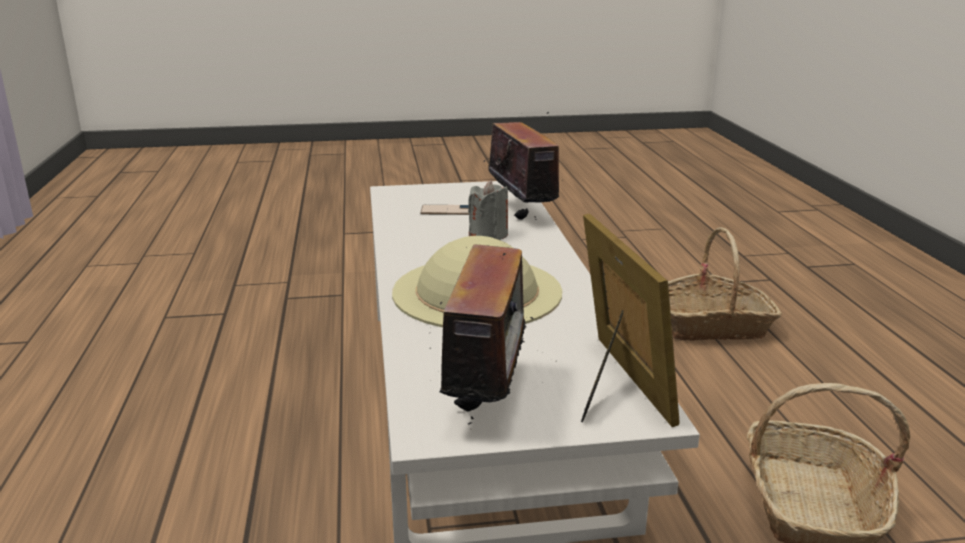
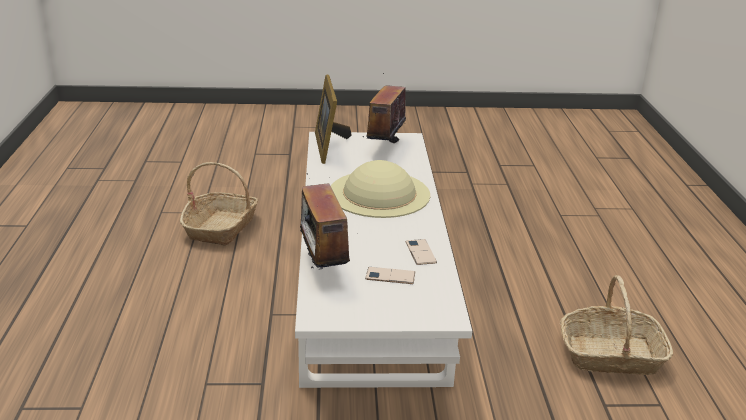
camera: 175 degrees left, 5 degrees up
(412, 229) = (420, 252): none -> phone
(489, 235) = (360, 241): grey candle -> none
(712, 325) = (153, 345): basket -> basket (611, 355)

